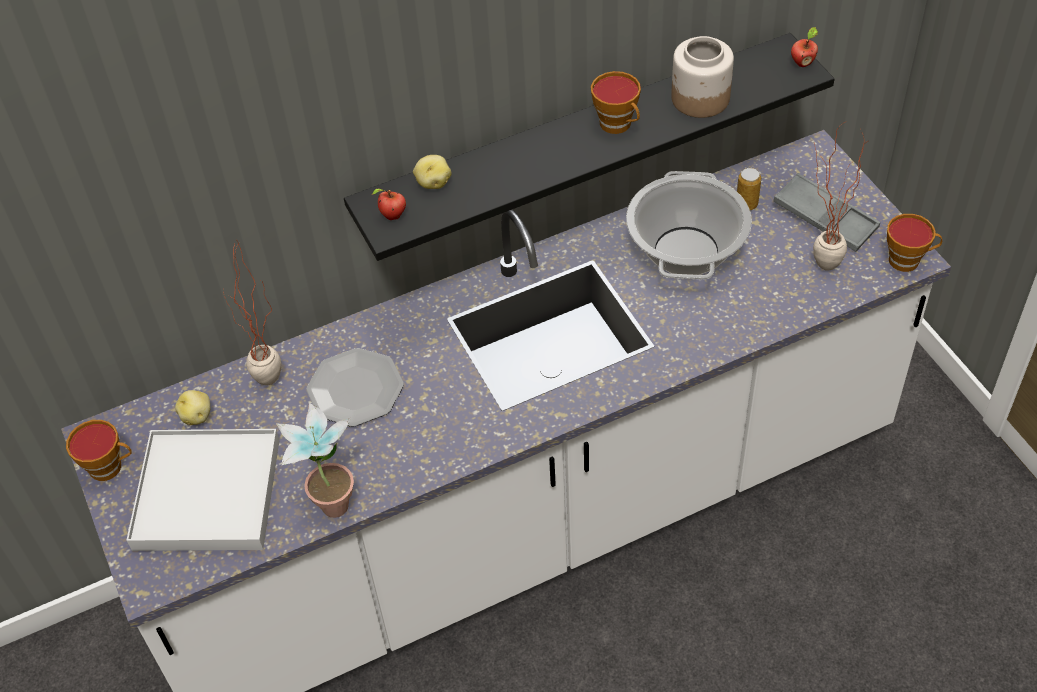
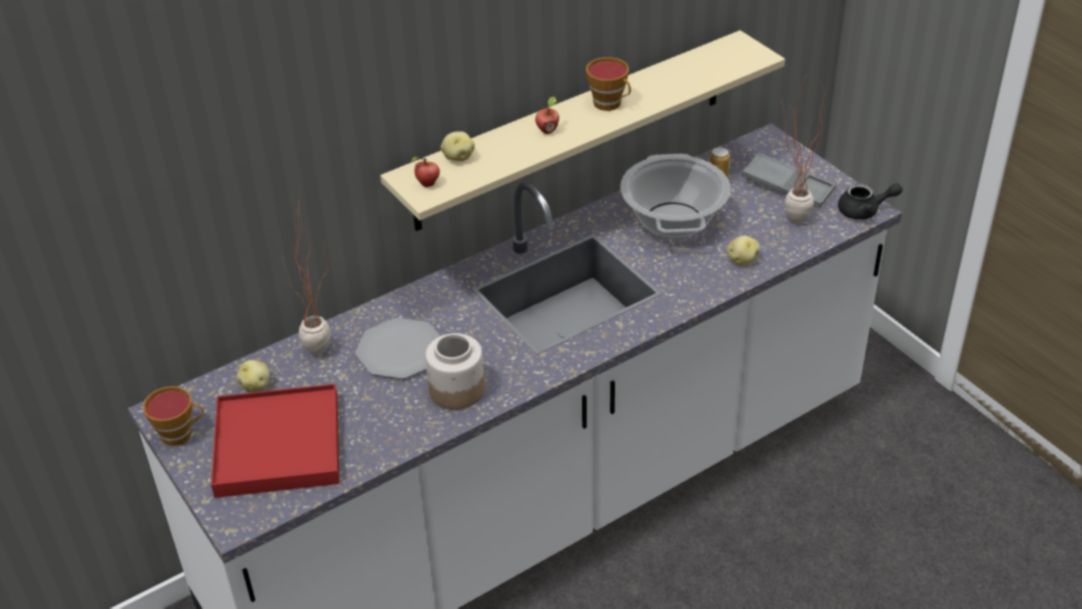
camera: 10 degrees left, 10 degrees down
(208, 494) = (278, 445): white tray -> red tray
(331, 498) = (395, 437): potted plant -> none
(576, 144) = (571, 130): black shelf -> beige shelf
(700, 99) = (675, 81): jar -> jar (456, 390)
(753, 312) = (742, 260): none -> potato
(802, 62) = (755, 49): apple -> apple (547, 130)
(908, 260) = (864, 211): cup -> black teapot

